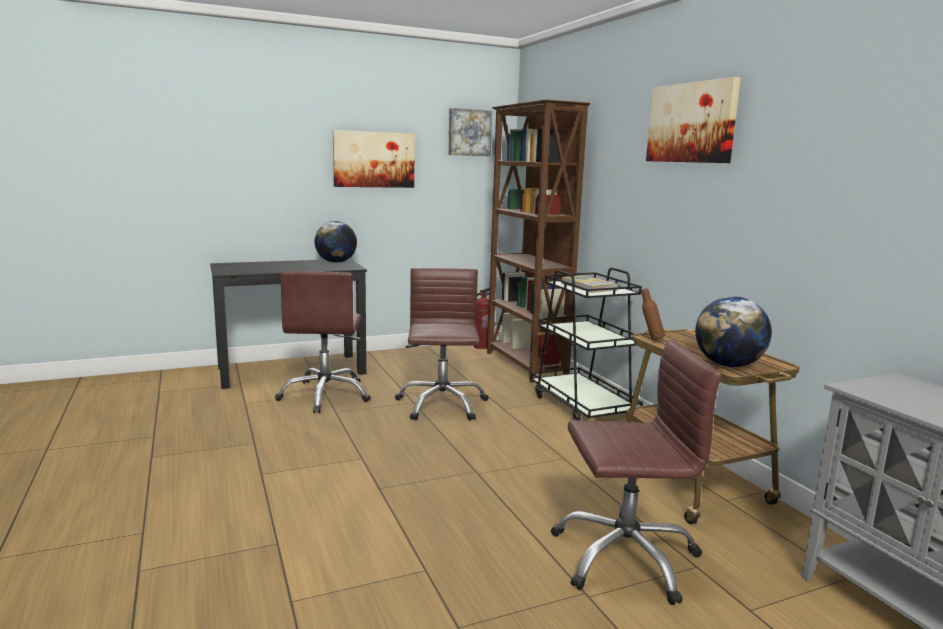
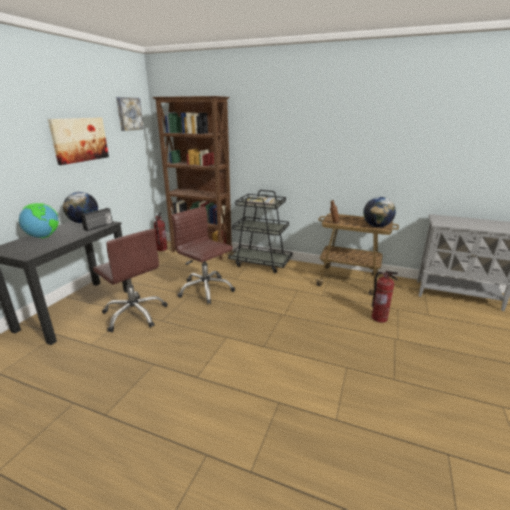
camera: 45 degrees left, 10 degrees up
(273, 264) = (43, 237): none -> globe
(336, 268) = (99, 226): none -> radio
(624, 556) = (379, 318): brown office chair -> fire extinguisher
(691, 123) = (311, 112): picture -> none

